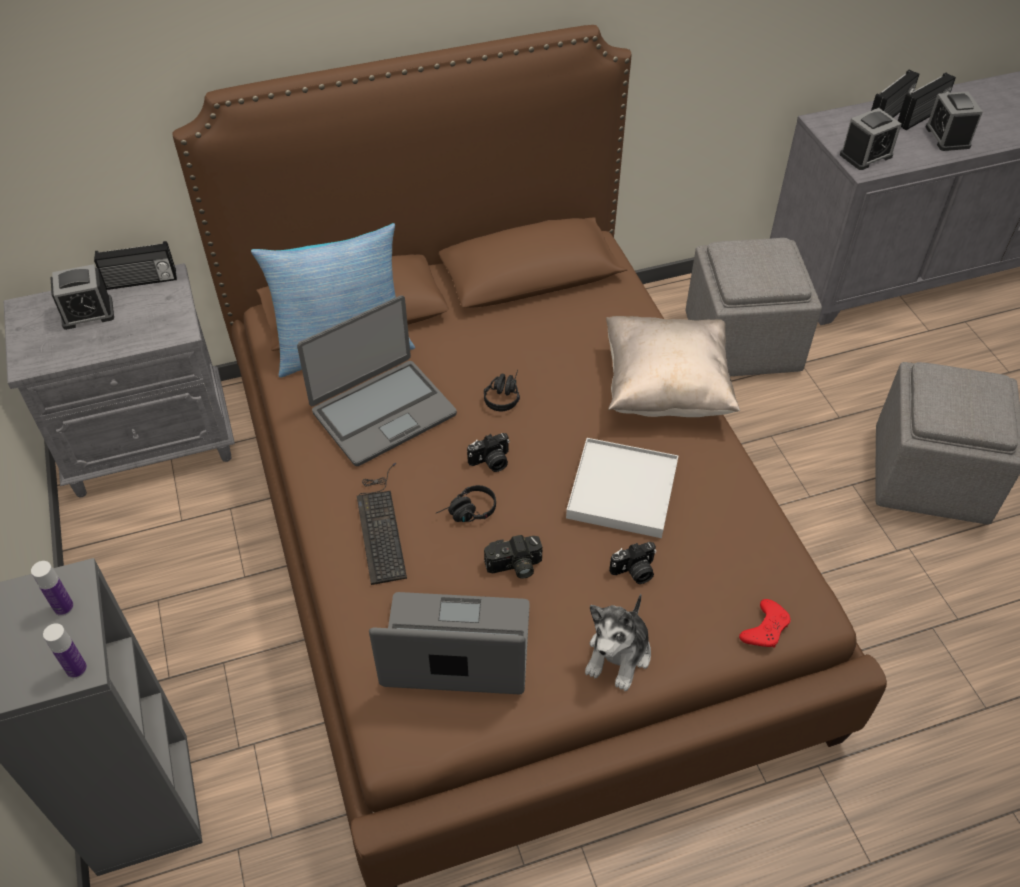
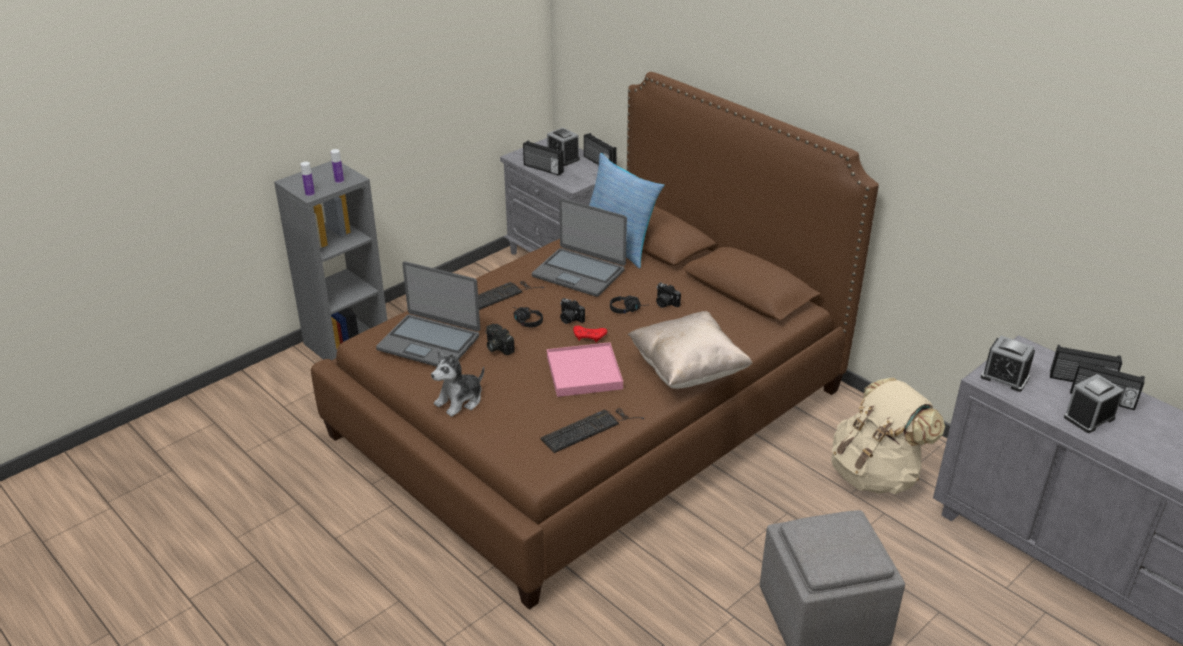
camera: 65 degrees right, 15 degrees down
(99, 346) = (543, 169): none -> radio
(456, 648) = (429, 342): laptop -> laptop turned 135 degrees clockwise
(619, 655) = (460, 401): plush toy -> plush toy turned 45 degrees counterclockwise
(622, 491) = (584, 373): white tray -> pink tray
(634, 572) = (523, 392): camera -> camera (665, 303)
(742, 342) = (875, 474): grey ottoman -> beige backpack
(743, 528) = (589, 428): none -> keyboard
(765, 628) = (513, 454): red game controller -> red game controller (589, 336)

